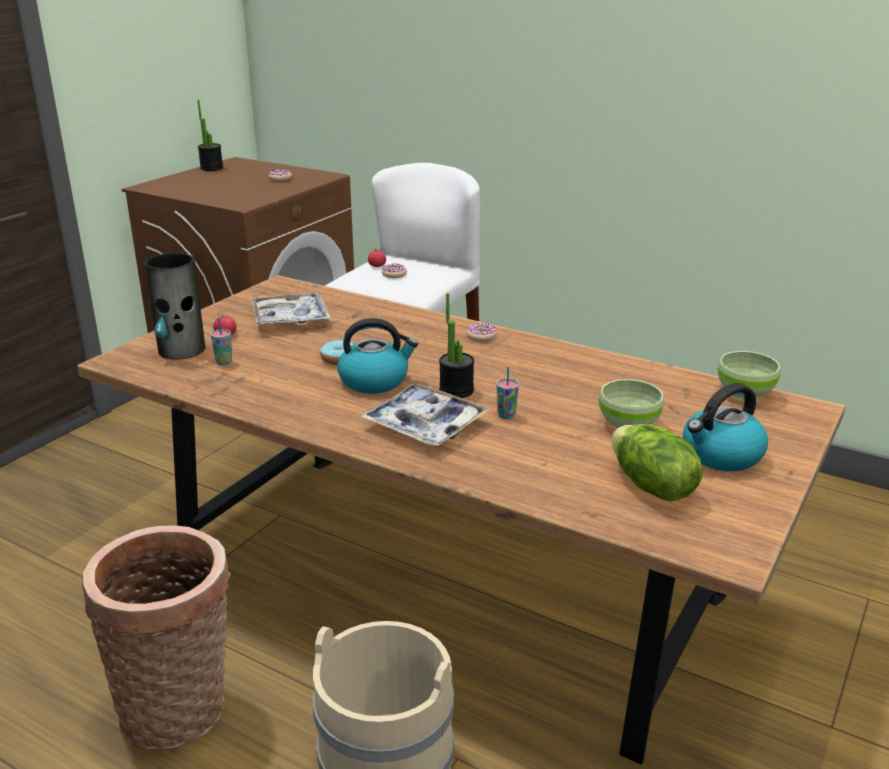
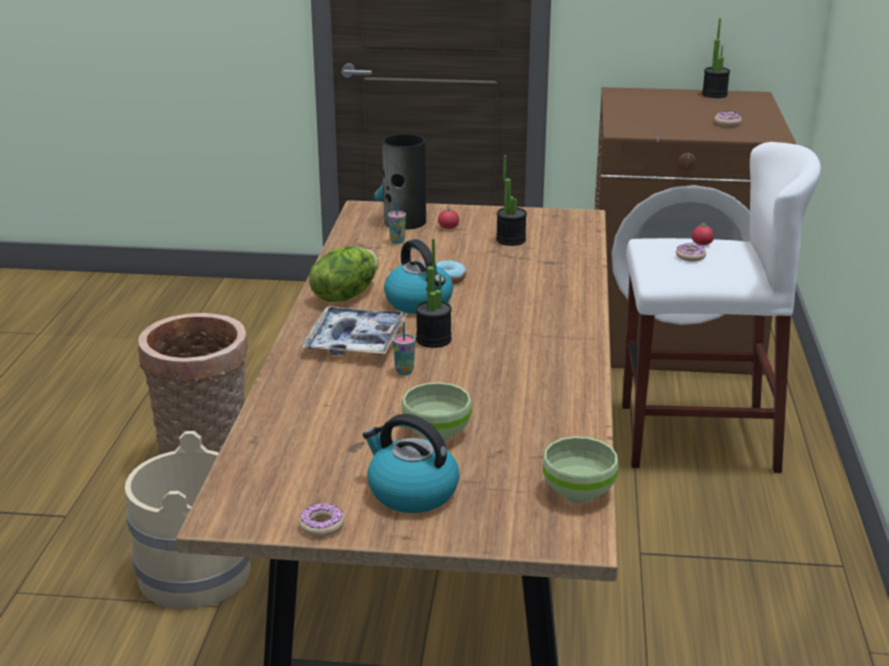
camera: 65 degrees right, 0 degrees up
(290, 318) = (511, 240): tray -> potted plant
(481, 336) = (568, 326): donut -> donut (322, 526)
(650, 486) = (320, 461): lettuce -> lettuce (345, 295)

